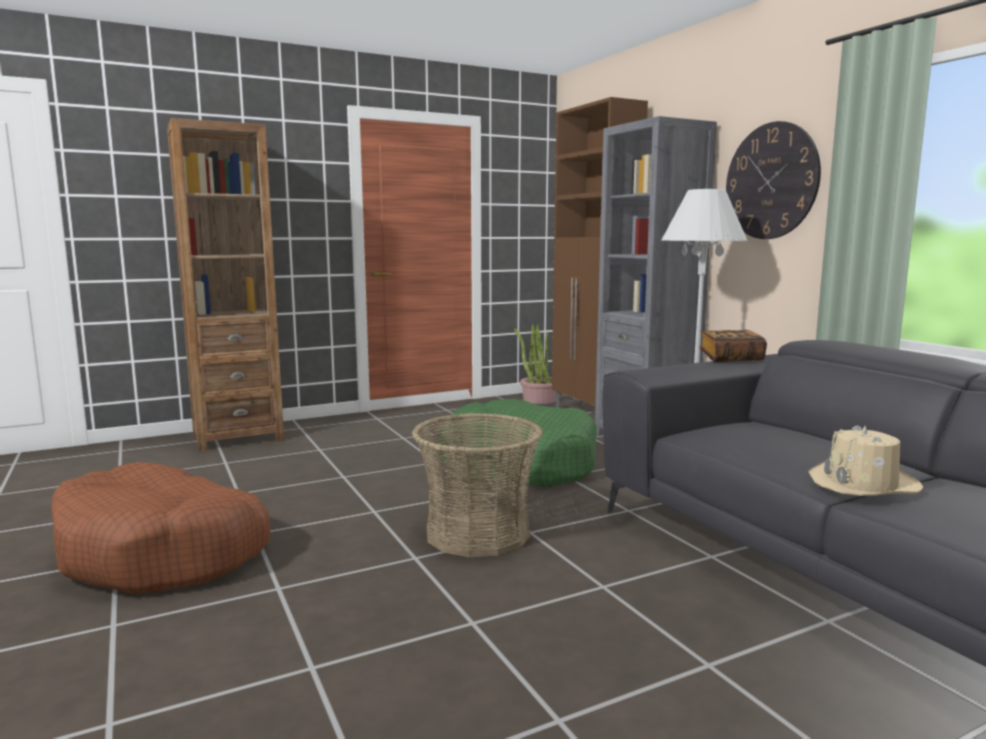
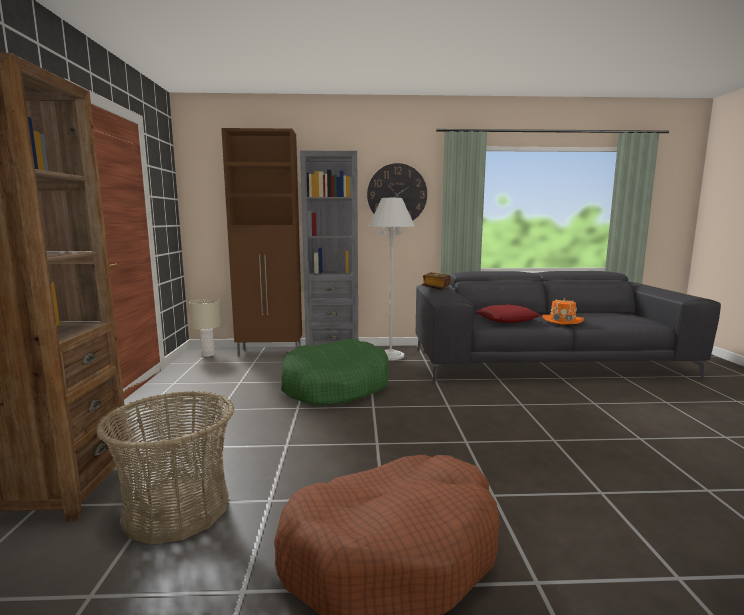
camera: 65 degrees left, 0 degrees up
(478, 533) = (440, 418): basket -> basket (177, 509)
(539, 399) = (208, 355): potted plant -> beige table lamp
(765, 444) = (507, 319): none -> red pillow
(864, 484) = (562, 320): beige hat -> orange hat

